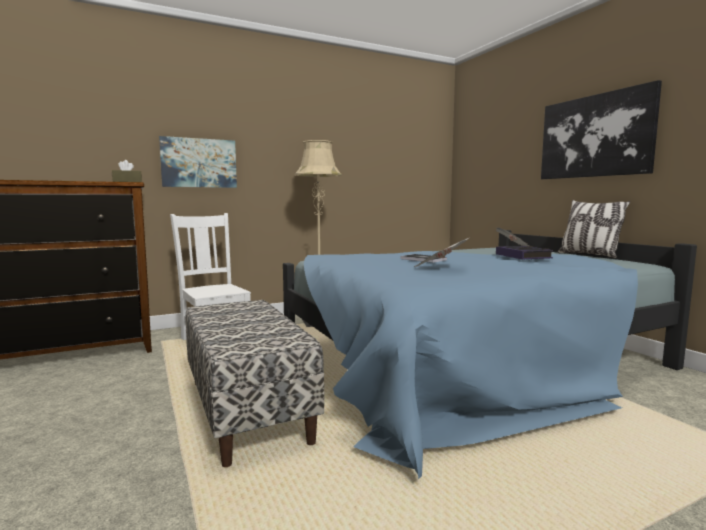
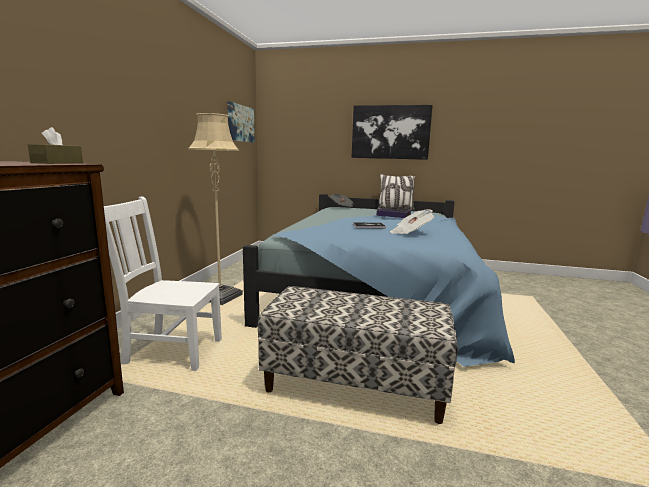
camera: 50 degrees left, 5 degrees up
(199, 163) = (76, 128): picture -> picture (240, 123)

